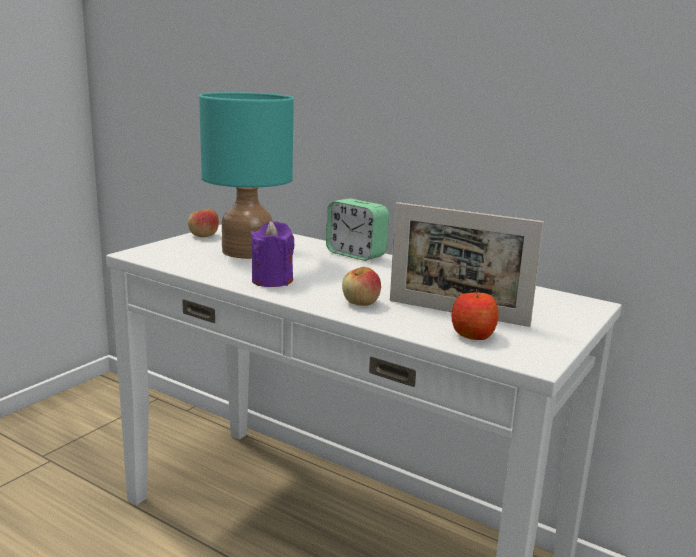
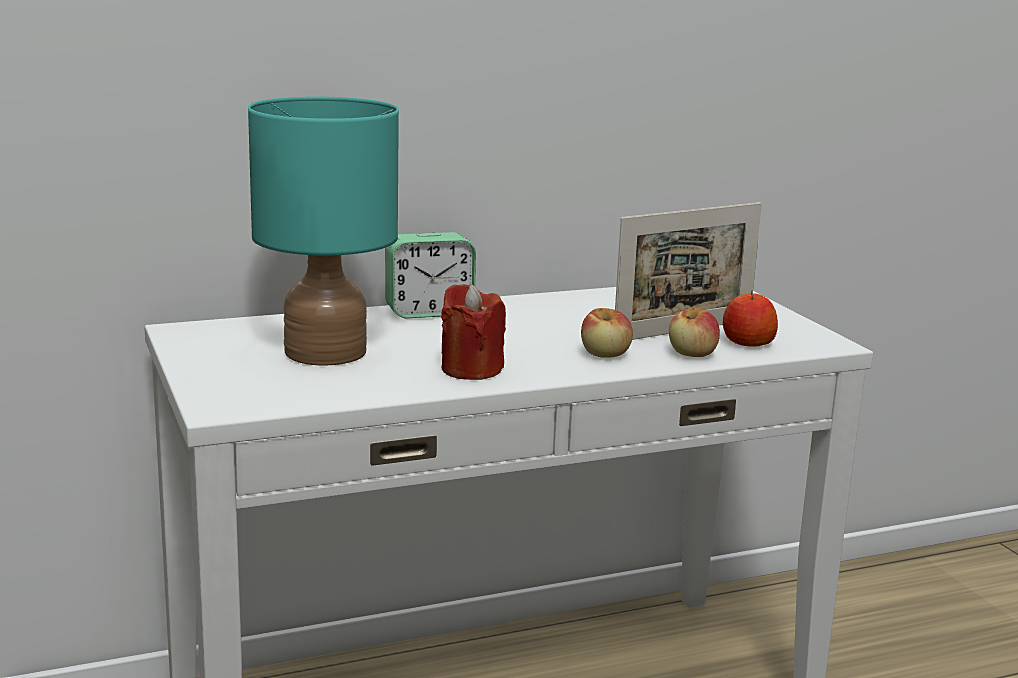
camera: 55 degrees left, 0 degrees up
(203, 235) = (198, 356): apple -> apple (692, 354)
(272, 281) = (471, 369): purple candle -> red candle

